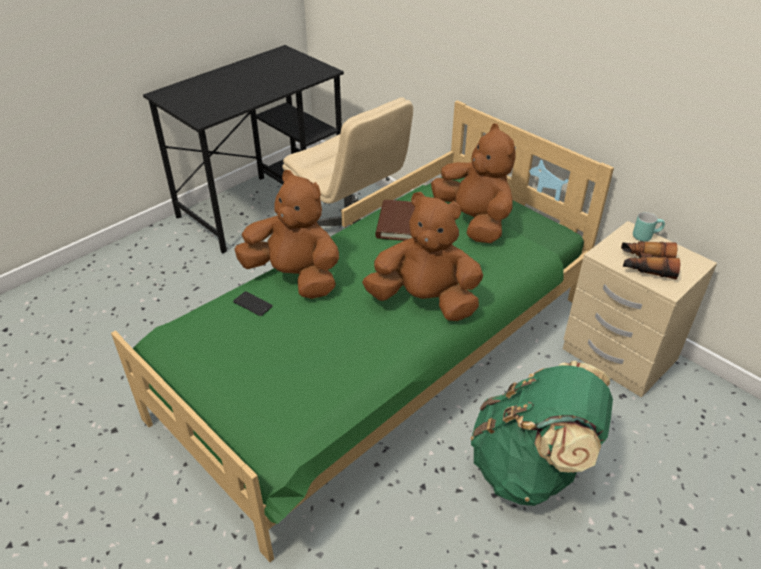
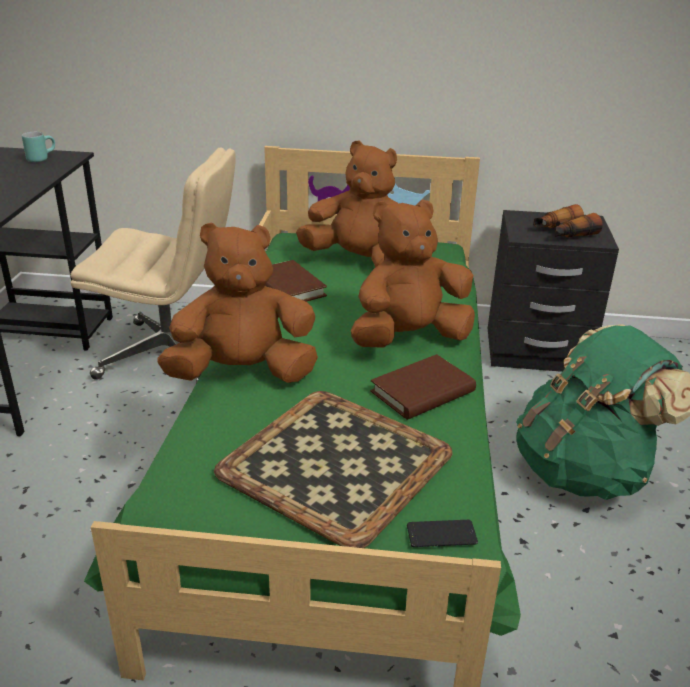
camera: 40 degrees left, 10 degrees down
(253, 304) = (230, 418): phone -> phone (441, 534)
(271, 363) = (335, 462): none -> tray
(380, 345) = (422, 392): none -> brown book
(619, 354) = (536, 350): beige nightstand -> black nightstand
(645, 235) = (531, 215): turquoise mug -> turquoise mug (41, 158)

